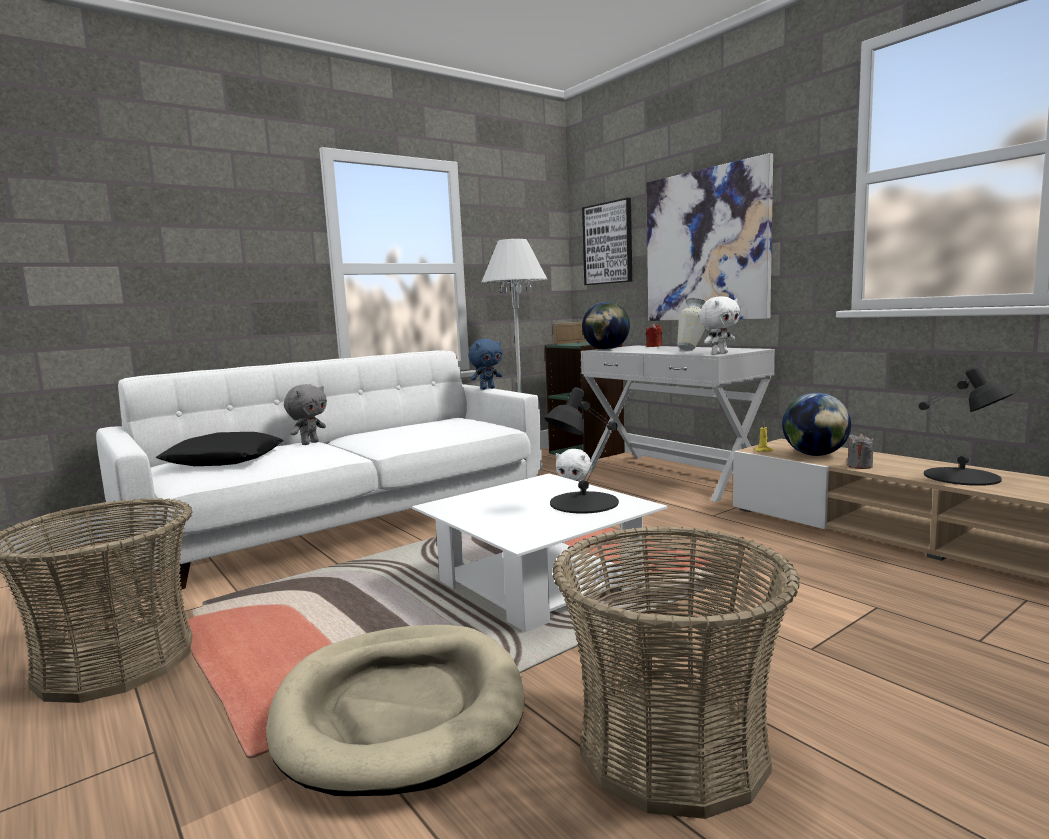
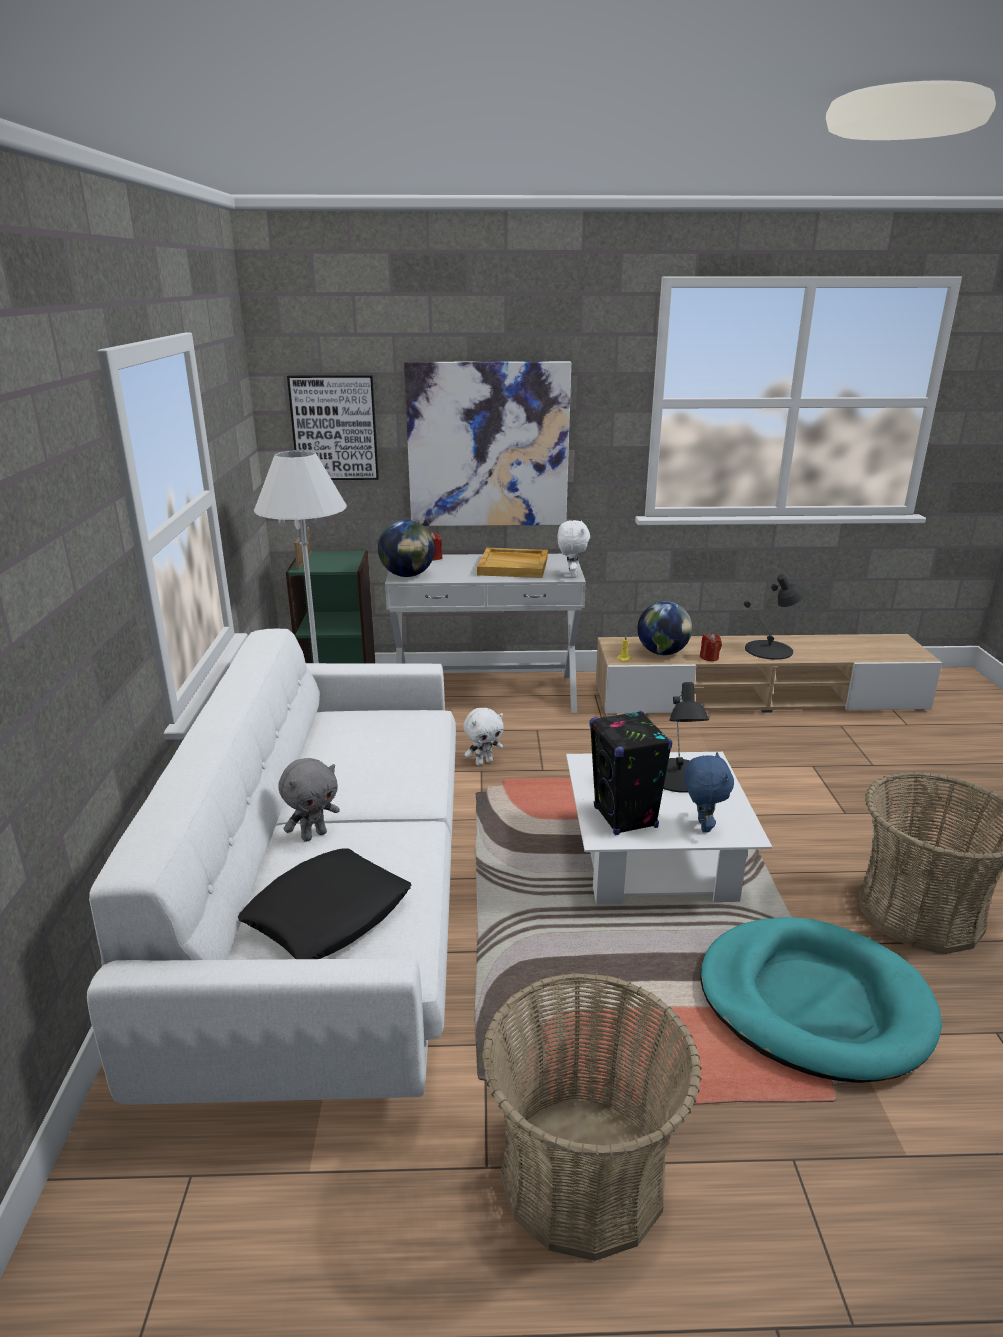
camera: 55 degrees left, 15 degrees up
(309, 443) = (314, 835): grey plush toy -> grey plush toy turned 75 degrees clockwise
(400, 710) = (813, 1002): beige dog bed -> turquoise dog bed
(478, 504) = (625, 818): none -> black speaker
(487, 388) = (348, 666): blue plush toy -> blue plush toy (702, 826)
(694, 350) = (514, 566): vase -> beige tray
(859, 466) = (709, 657): grey candle -> red candle

